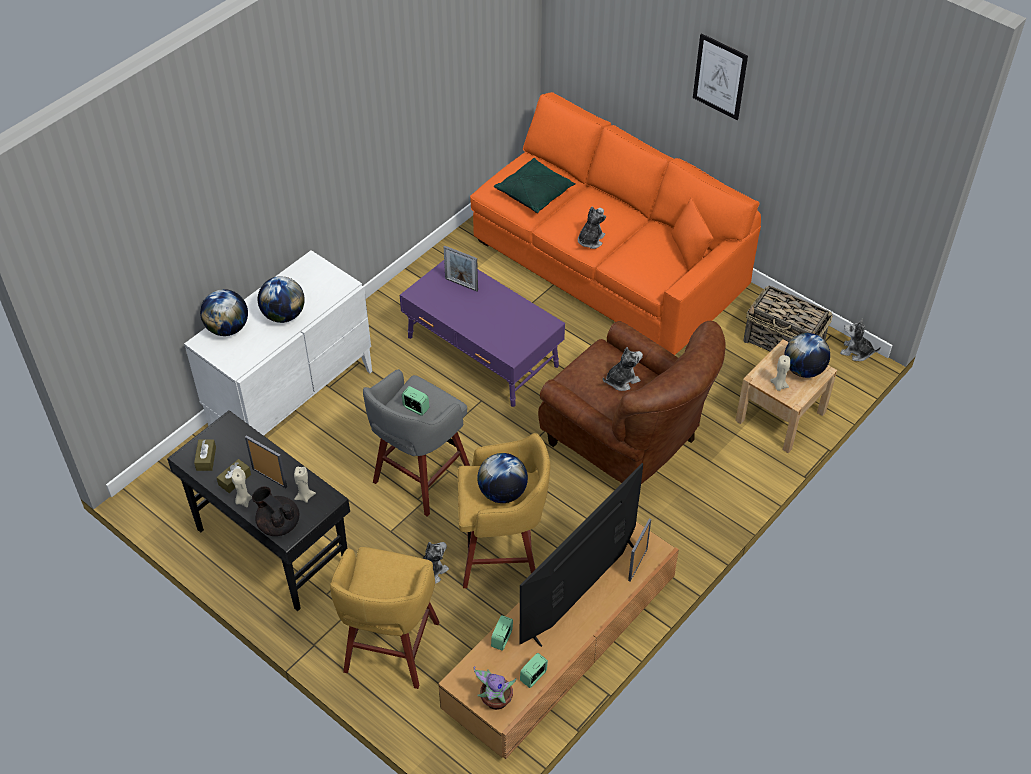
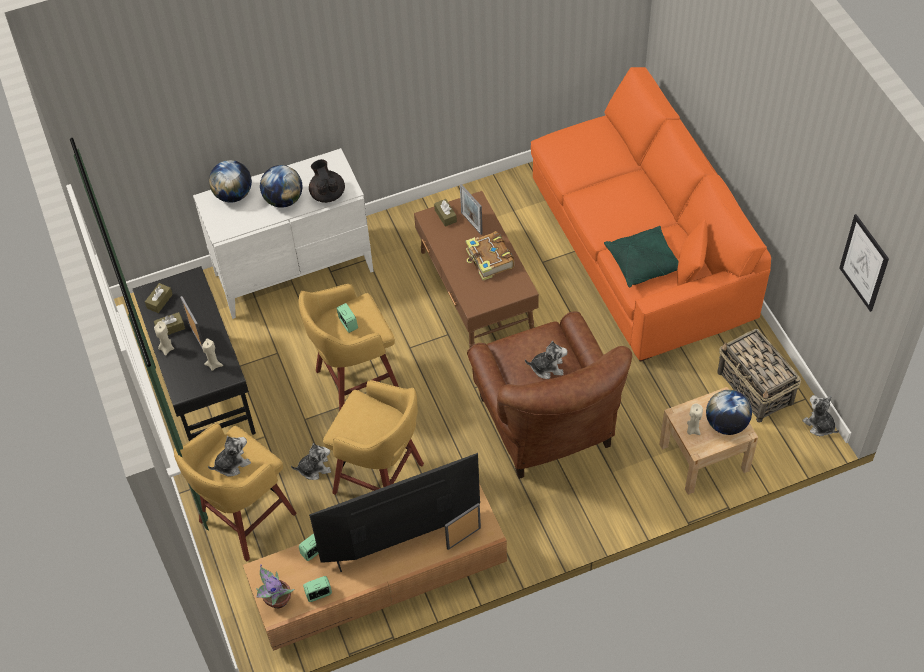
camera: 30 degrees right, 5 degrees up
(278, 524) = (180, 379): black teapot -> black teapot (327, 194)
(419, 478) = (355, 383): grey stool -> yellow stool
(432, 286) = (445, 216): none -> brown tissue box
(483, 352) = (476, 290): purple coffee table -> brown coffee table
(500, 310) = (489, 260): none -> book
(502, 492) = (371, 428): globe -> none
(534, 193) = (586, 159): green pillow -> green pillow (643, 263)
(590, 240) = (607, 224): plush toy -> plush toy (232, 464)
(720, 76) = (758, 114): picture -> picture (864, 263)

